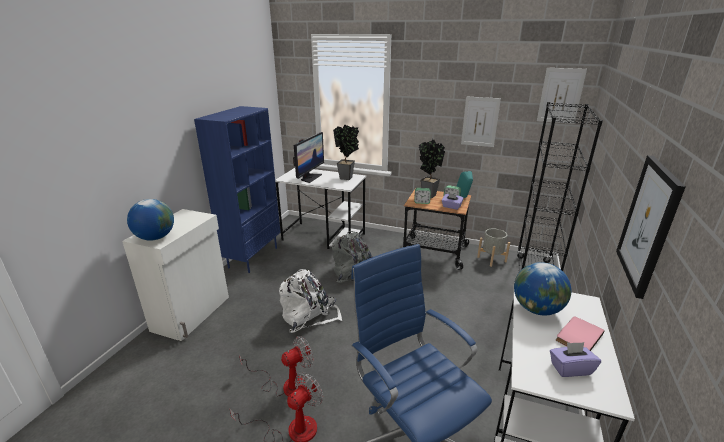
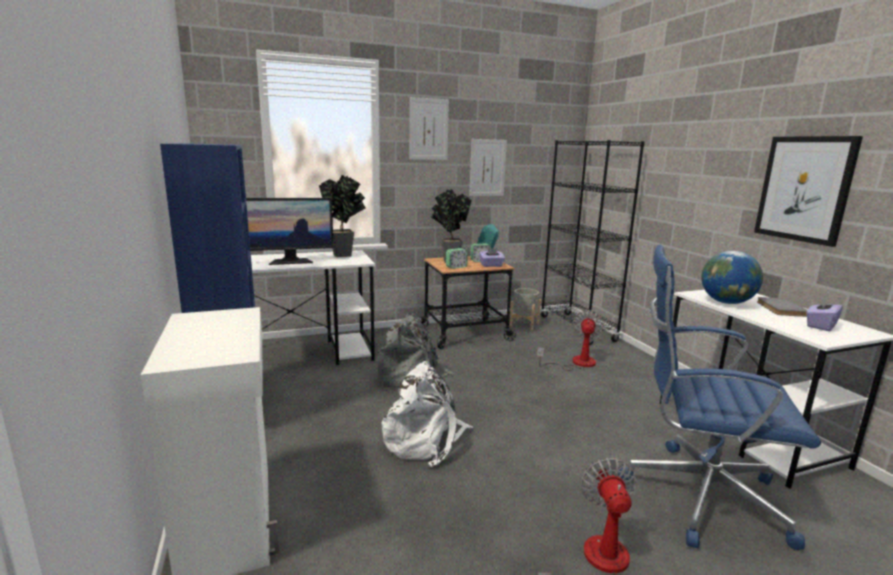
camera: 40 degrees left, 10 degrees down
(155, 237) = (212, 352): globe -> none
(287, 385) = (516, 523): fan -> fan (576, 363)
(309, 177) = (291, 261): monitor -> monitor turned 90 degrees clockwise
(560, 95) = (558, 136): picture -> picture (428, 129)
(577, 336) = (779, 309): pink book -> grey book

